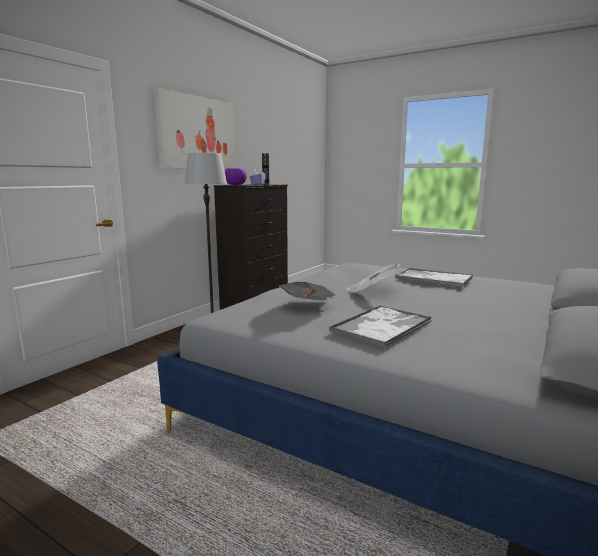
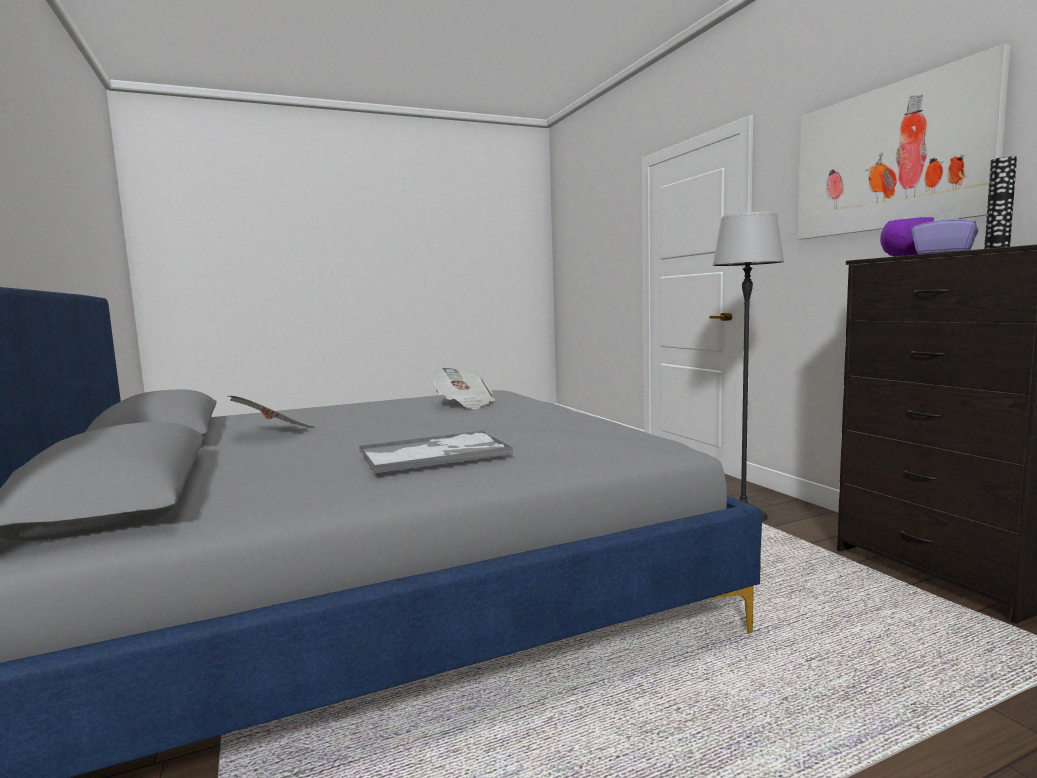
camera: 125 degrees right, 5 degrees down
(371, 292) = (459, 424): newspaper -> newspaper (274, 433)
(382, 326) = (366, 409): tray -> none

